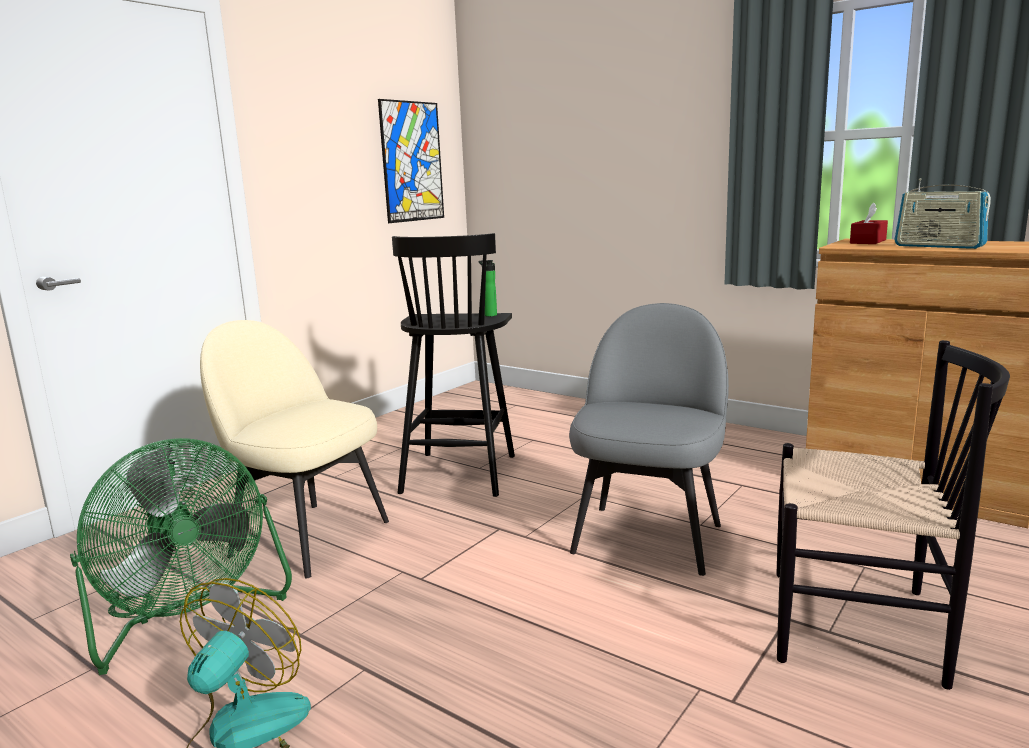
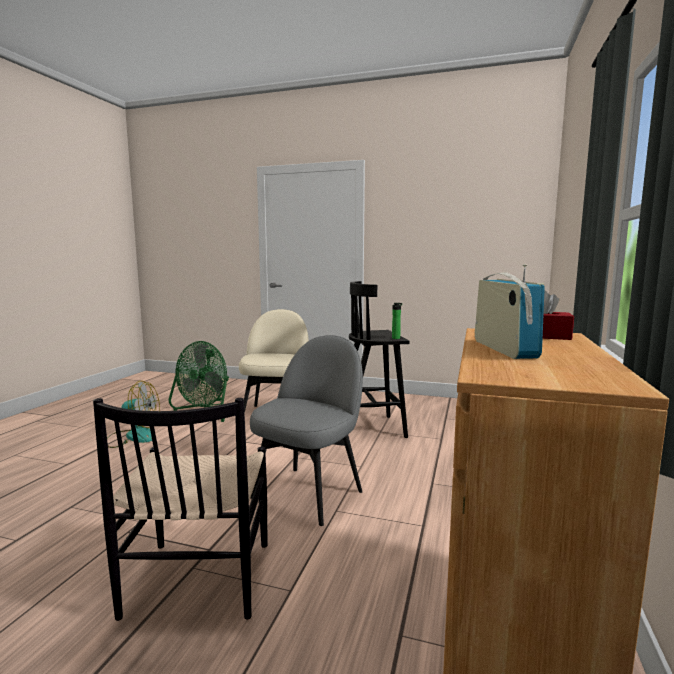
camera: 70 degrees right, 5 degrees down
(412, 162) = (492, 239): picture -> none
(648, 536) = (309, 493): grey chair -> grey chair turned 60 degrees counterclockwise
(938, 246) = (504, 349): radio -> radio turned 150 degrees clockwise

